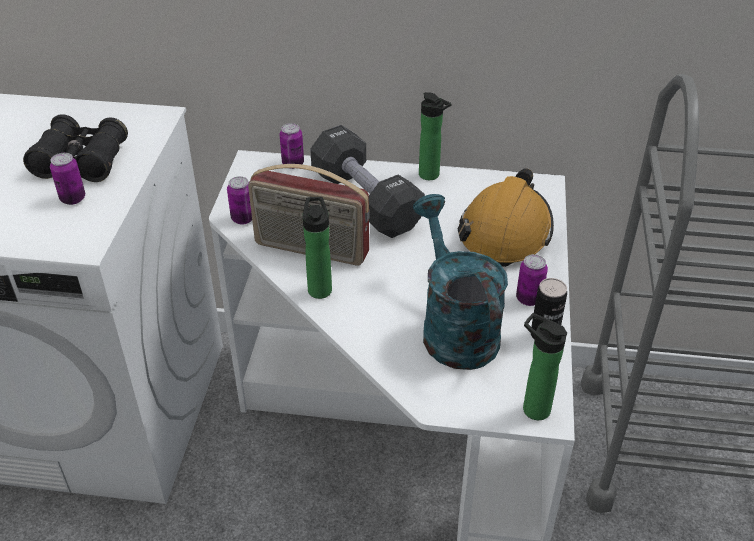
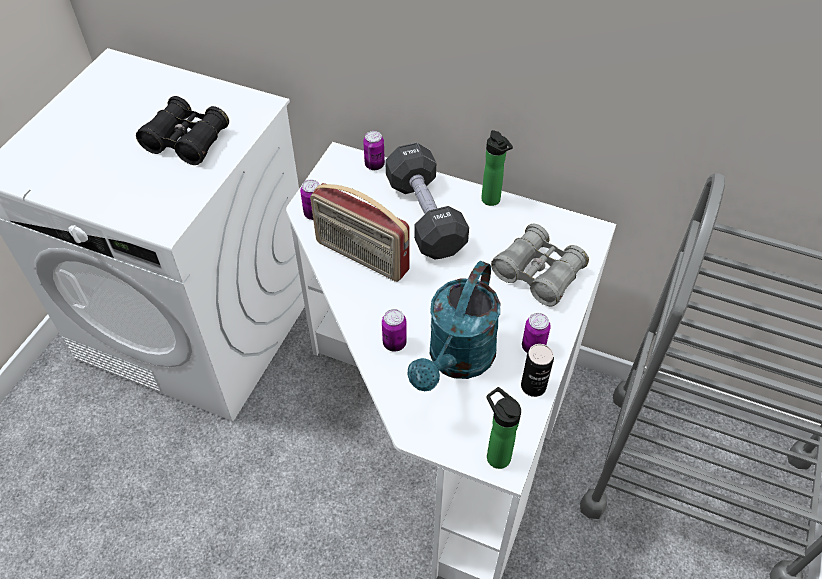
camera: 15 degrees right, 10 degrees up
(73, 199) = (169, 178): can -> can (394, 343)
(319, 288) = (356, 297): bottle -> none
(454, 327) = (457, 361): turquoise watering can -> turquoise watering can turned 150 degrees counterclockwise
(505, 232) = (538, 273): orange hard hat -> grey binoculars

